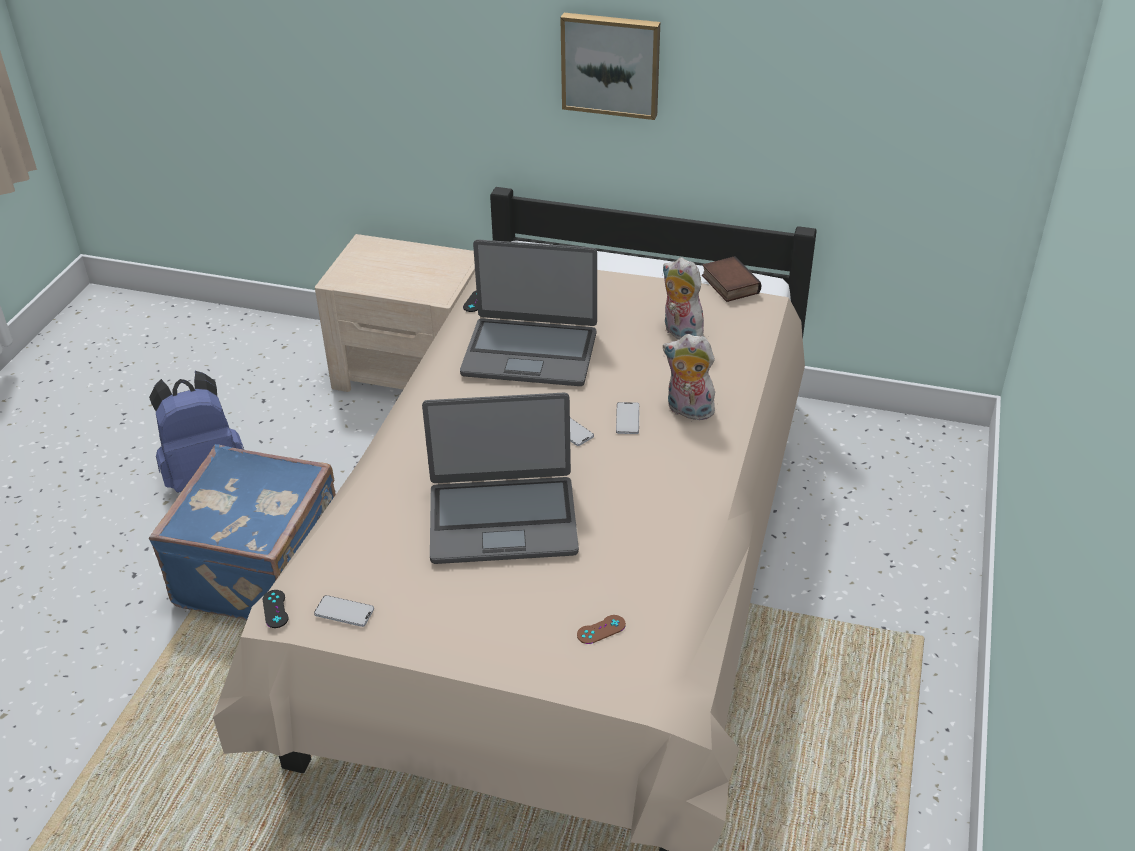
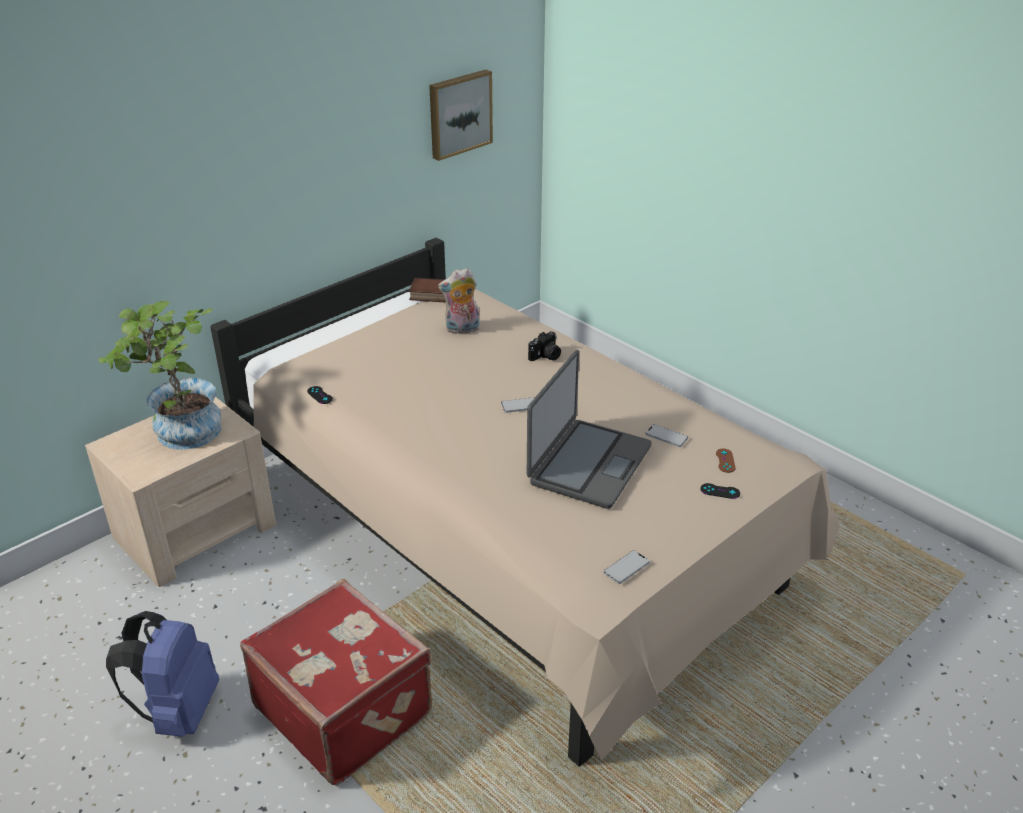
camera: 60 degrees left, 5 degrees down
(263, 569) = (345, 709): blue suitcase -> red suitcase
(275, 609) = (595, 604): black game controller -> black game controller (720, 491)
(406, 271) = (181, 436): none -> potted plant
(530, 352) = (414, 392): laptop -> none
(611, 64) = (280, 174): picture -> picture (459, 113)
(627, 419) = (532, 380): phone -> phone (666, 436)
(688, 411) = (546, 356): plush toy -> camera

